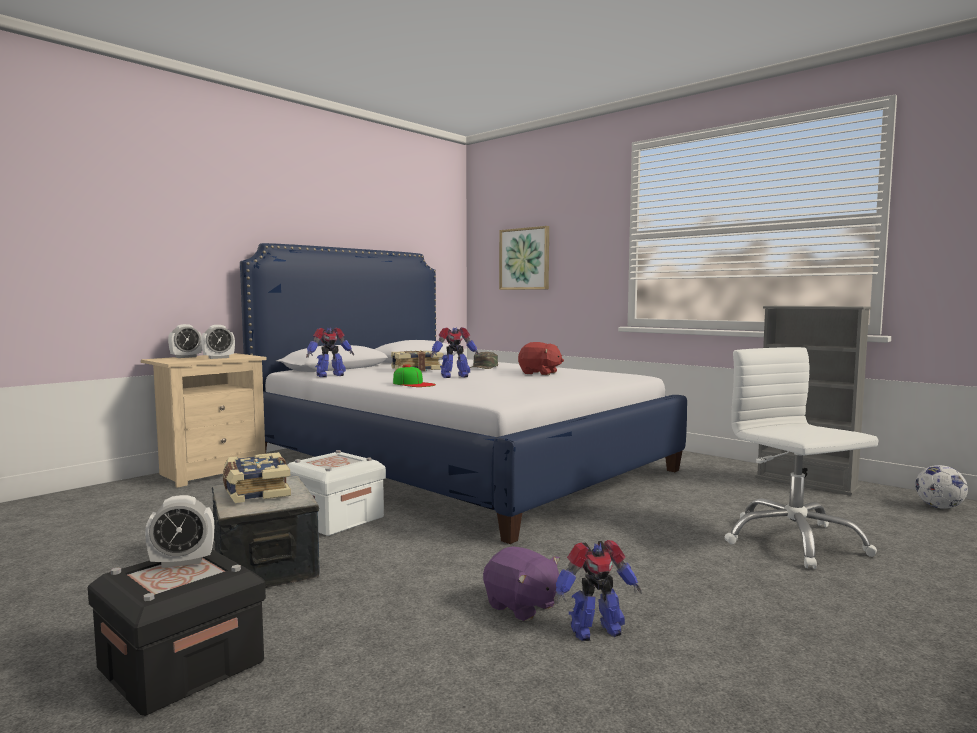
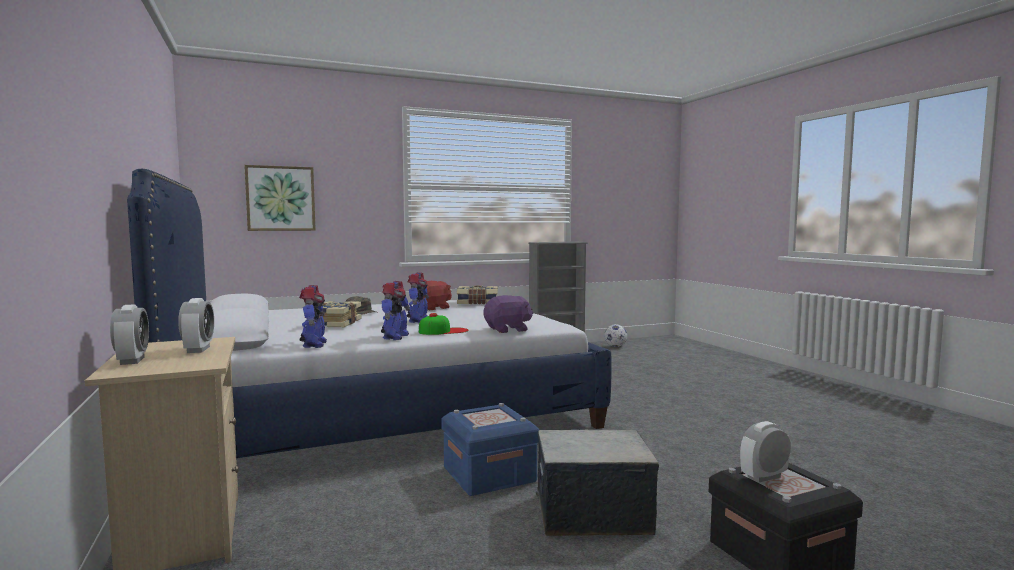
camera: 65 degrees left, 0 degrees up
(182, 562) = (764, 477): alarm clock -> alarm clock turned 120 degrees counterclockwise
(255, 491) = (583, 446): book -> book (477, 303)
(334, 518) = (489, 474): white storage box -> blue storage box
(522, 606) = (705, 442): purple plush toy -> purple plush toy (508, 330)
(594, 630) = (739, 433): toy robot -> toy robot (395, 337)
(793, 541) = (641, 375): white office chair -> none

